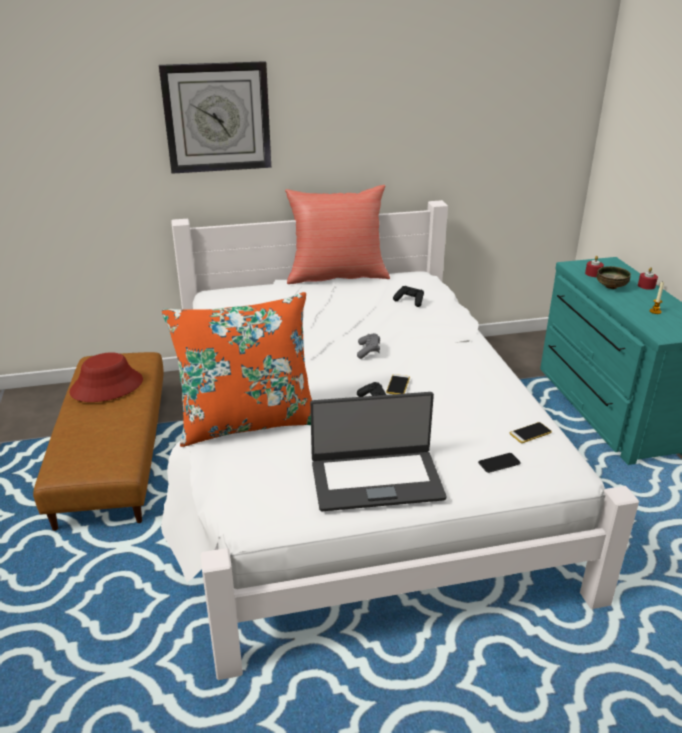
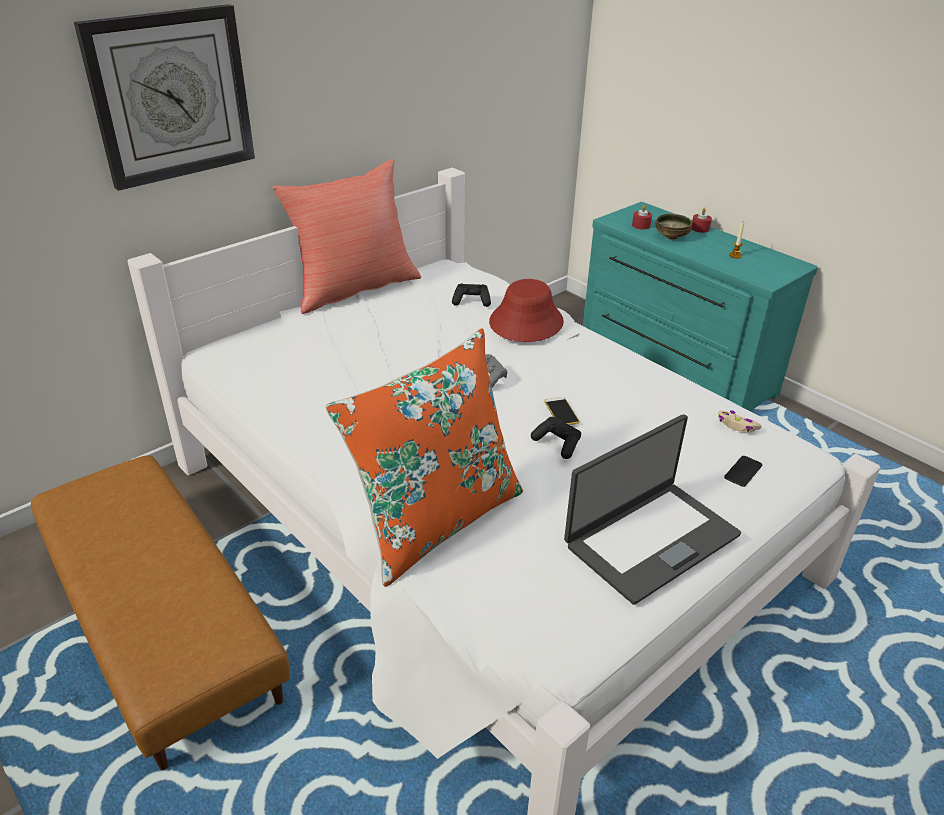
camera: 30 degrees left, 5 degrees up
(107, 386) = (119, 529): red hat -> red hat (525, 322)
(530, 433) = (737, 426): phone -> beige game controller

